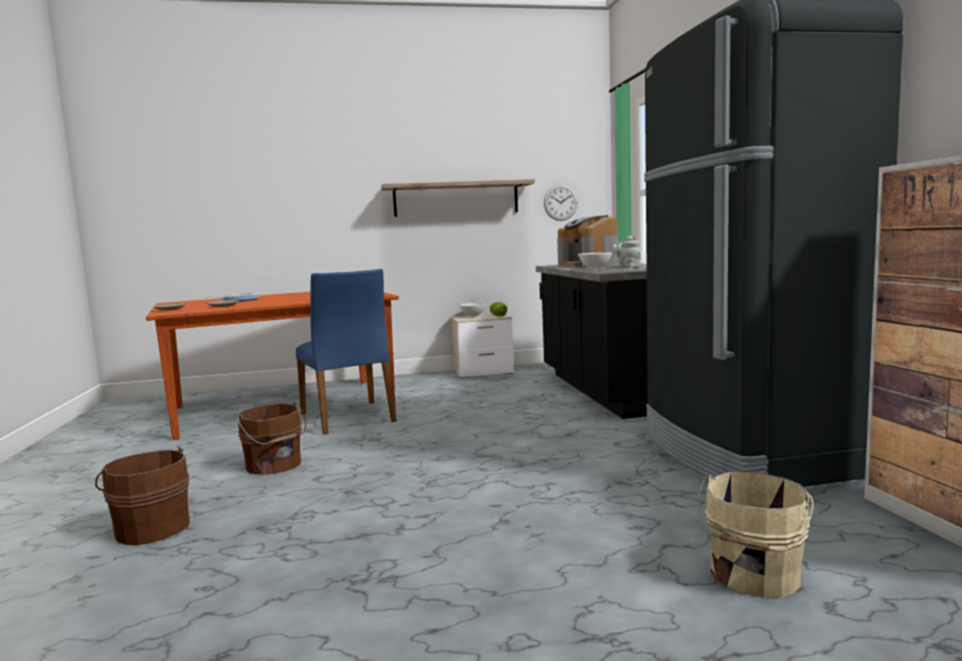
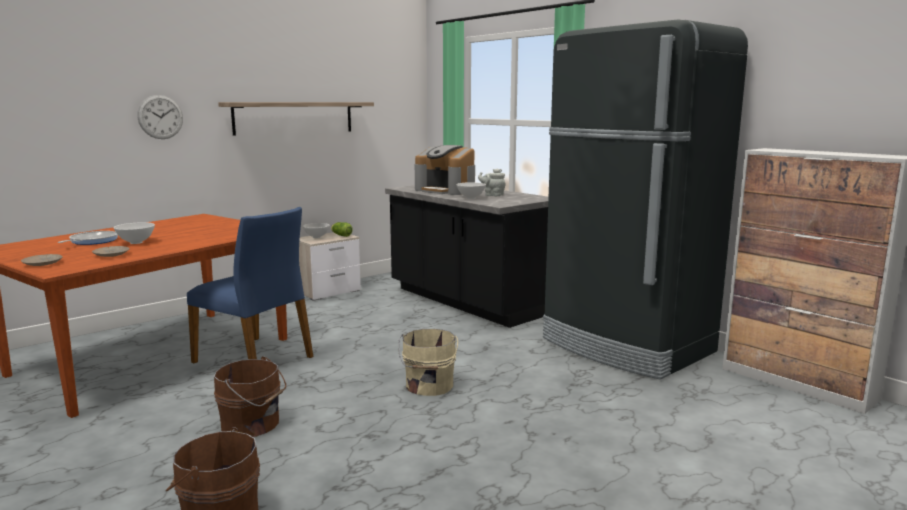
camera: 30 degrees left, 5 degrees up
(261, 301) = (136, 242): none -> white bowl
(560, 202) = (387, 123): wall clock -> wall clock (160, 117)
(753, 575) = (722, 435): beige bucket -> beige bucket (428, 386)

